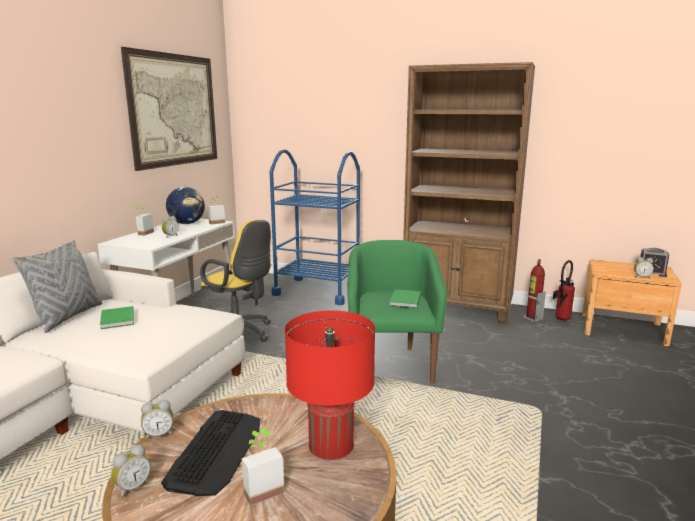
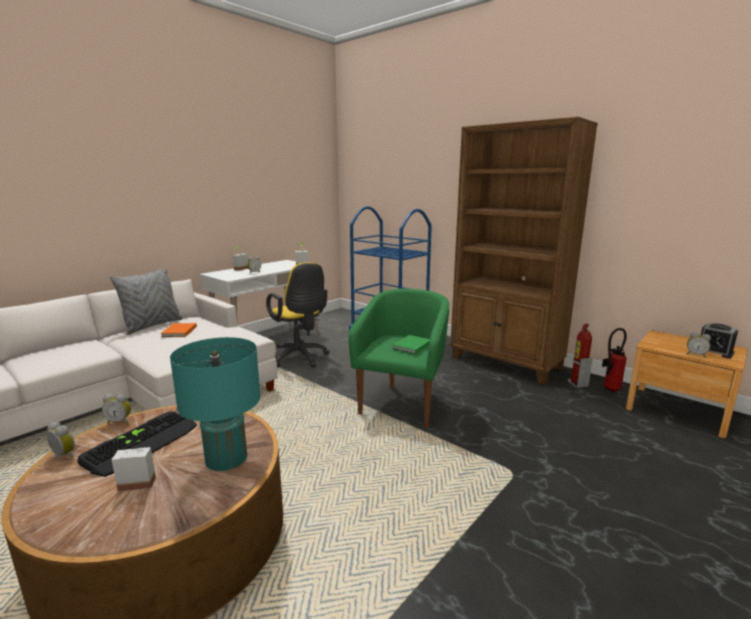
camera: 20 degrees right, 0 degrees up
(117, 320) = (178, 332): green book -> orange book
(132, 487) = (62, 456): alarm clock -> alarm clock turned 120 degrees counterclockwise
(174, 110) = (280, 172): picture -> none
(187, 223) = (279, 264): globe -> none
(331, 445) = (226, 458): red table lamp -> turquoise table lamp

